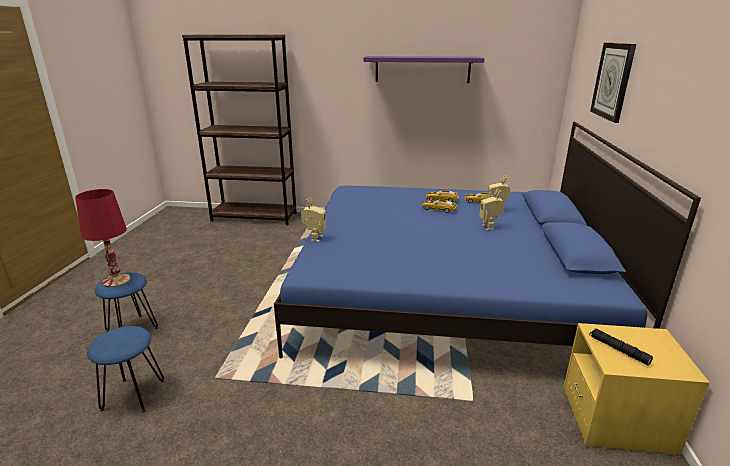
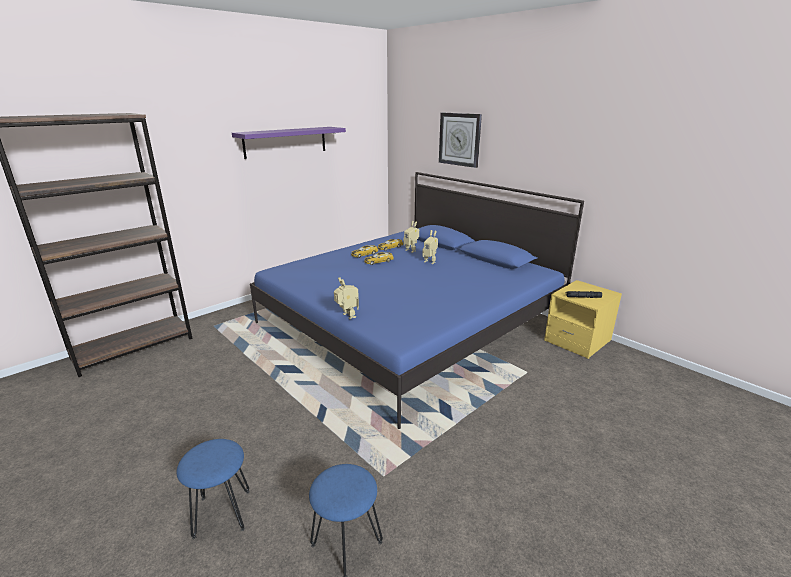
camera: 50 degrees left, 0 degrees up
(116, 280) = (204, 459): red table lamp -> none

